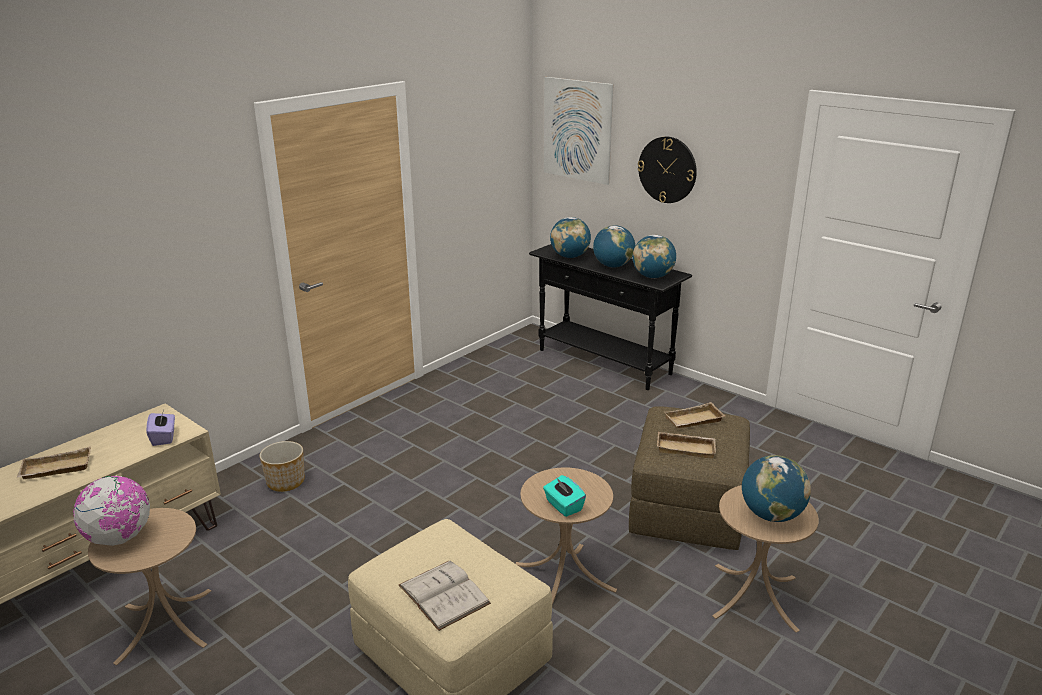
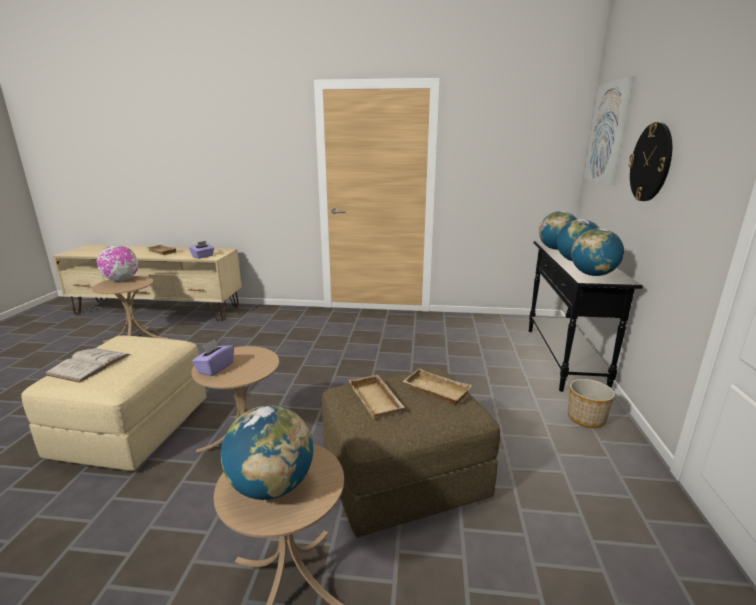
camera: 55 degrees right, 5 degrees down
(285, 482) = (274, 320): planter -> planter (585, 418)
(563, 506) = (215, 368): turquoise tissue box -> purple tissue box

